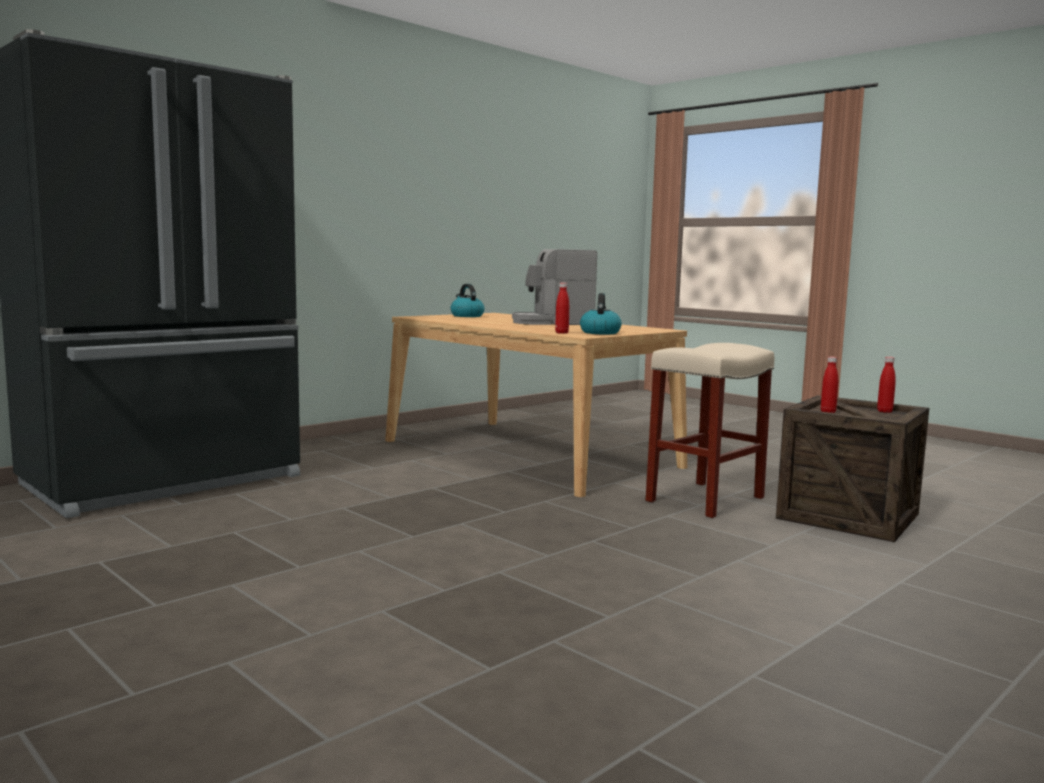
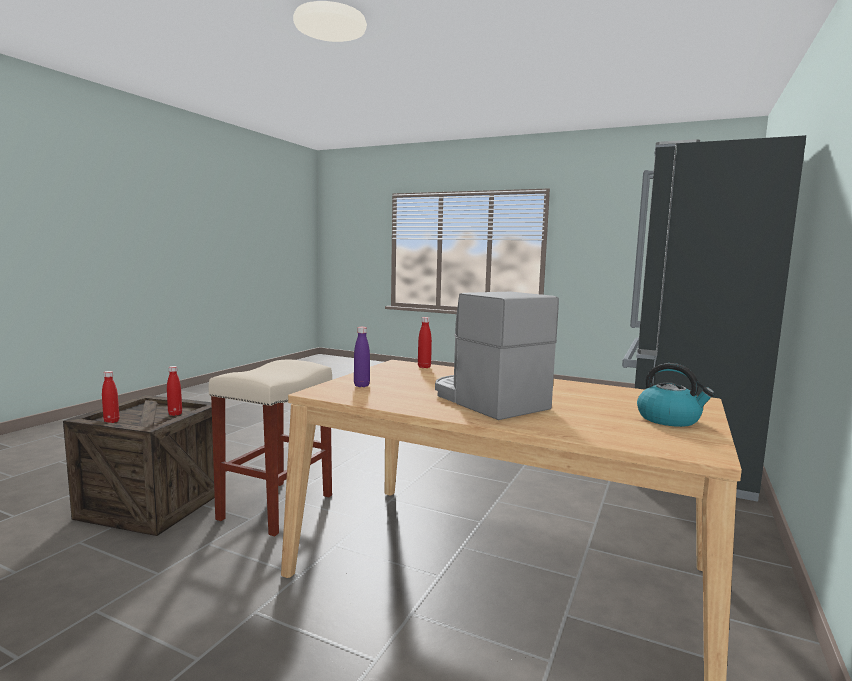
camera: 160 degrees right, 0 degrees up
(552, 323) = (486, 401): coffee machine -> coffee machine turned 90 degrees counterclockwise
(600, 332) = (390, 372): kettle -> none
(631, 330) = (361, 385): none -> purple bottle

